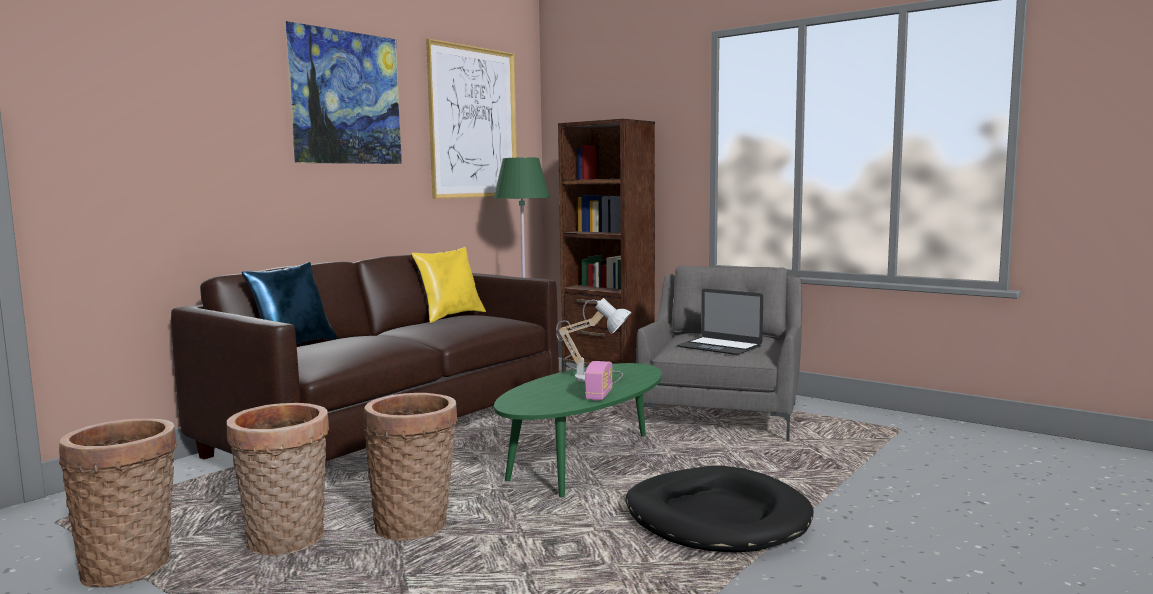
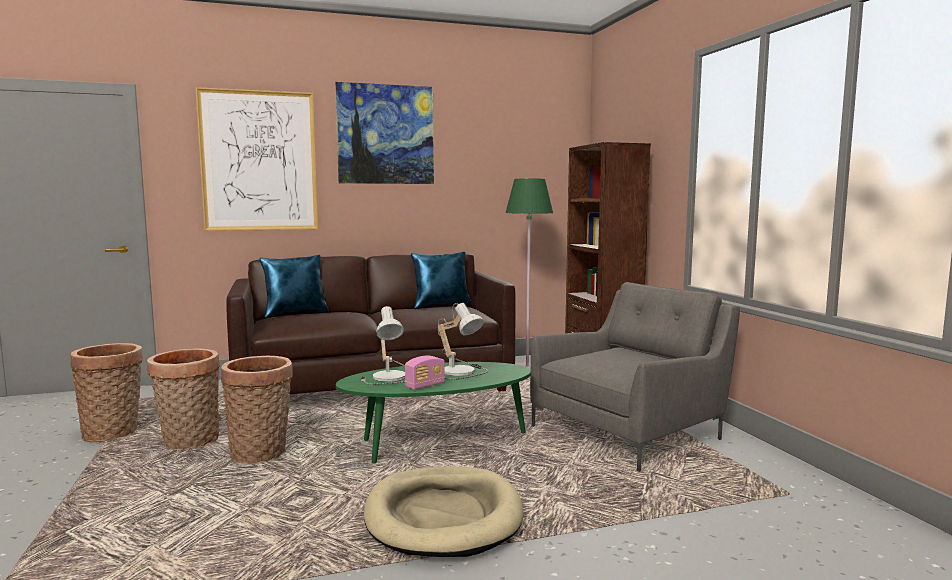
camera: 35 degrees right, 0 degrees up
(450, 316) = (441, 306): yellow pillow -> blue pillow
(473, 123) = (509, 150): picture -> picture (259, 161)
(546, 395) = (393, 377): none -> table lamp
(716, 517) = (443, 516): black dog bed -> beige dog bed
(719, 346) = (611, 364): laptop -> none

